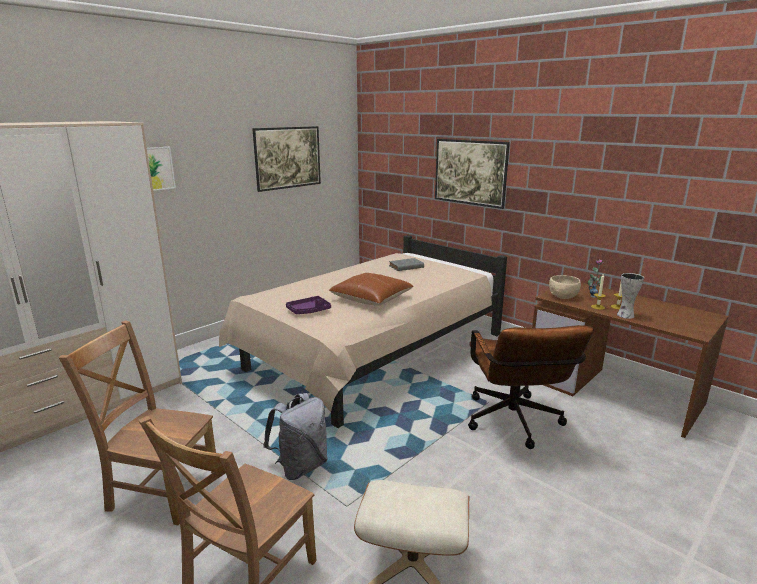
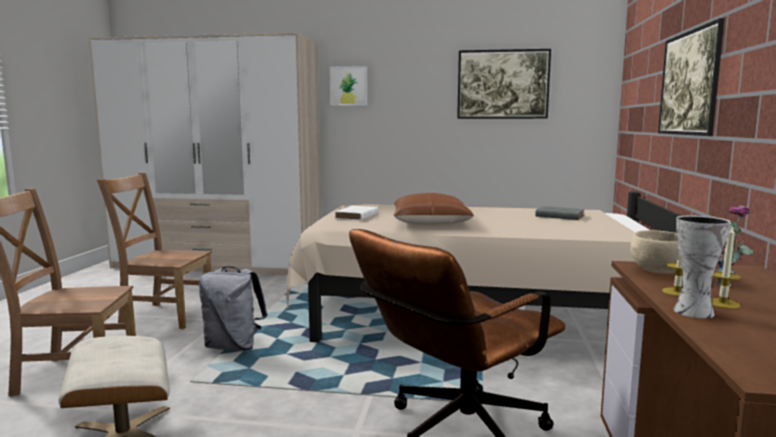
camera: 55 degrees right, 10 degrees down
(161, 490) = (164, 315): brown chair -> brown chair turned 60 degrees counterclockwise
(309, 311) = (356, 216): purple tray -> white book

